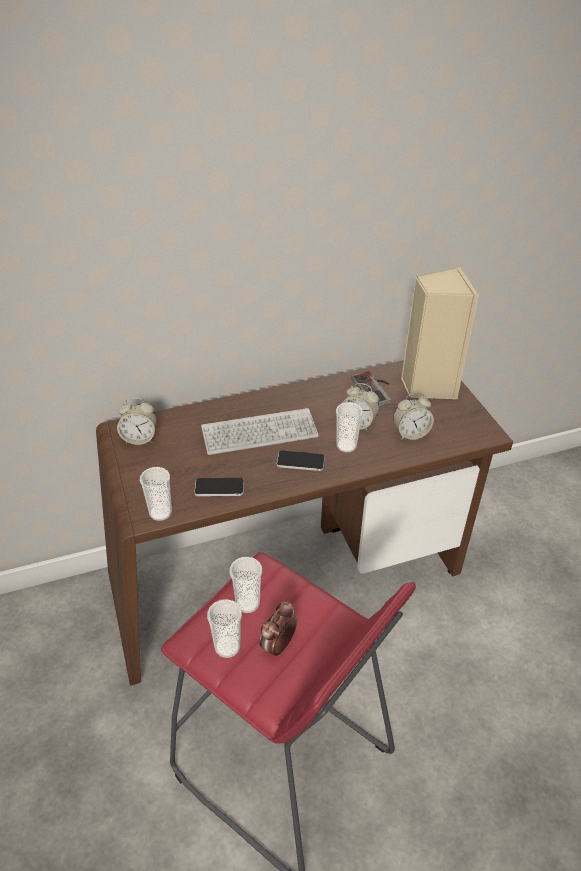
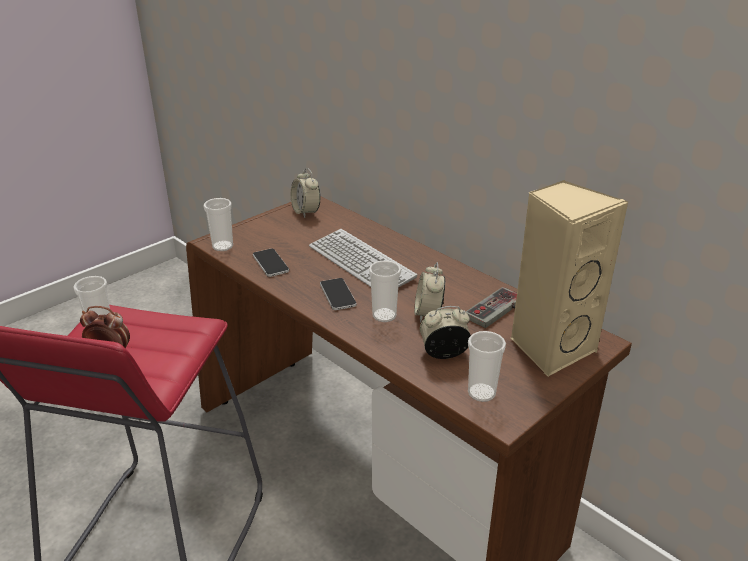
camera: 65 degrees right, 10 degrees down
(247, 603) = (153, 326): cup -> cup (481, 393)
(410, 433) = (444, 354): alarm clock -> alarm clock turned 120 degrees clockwise

